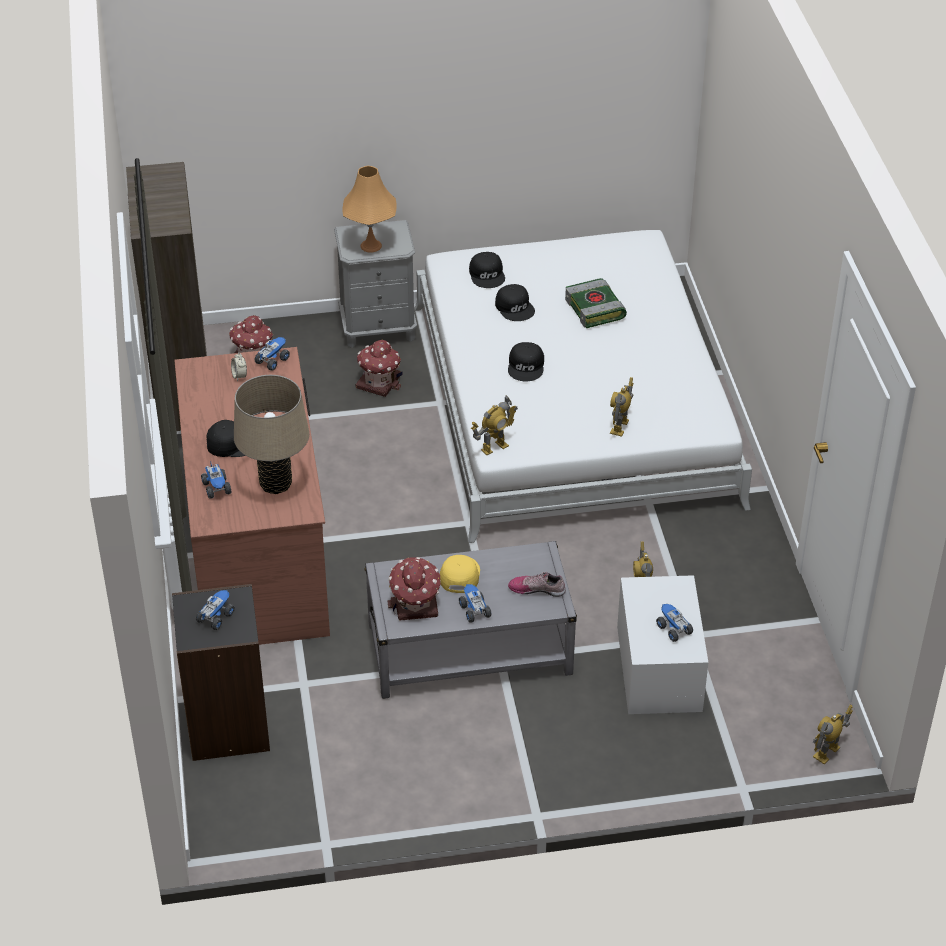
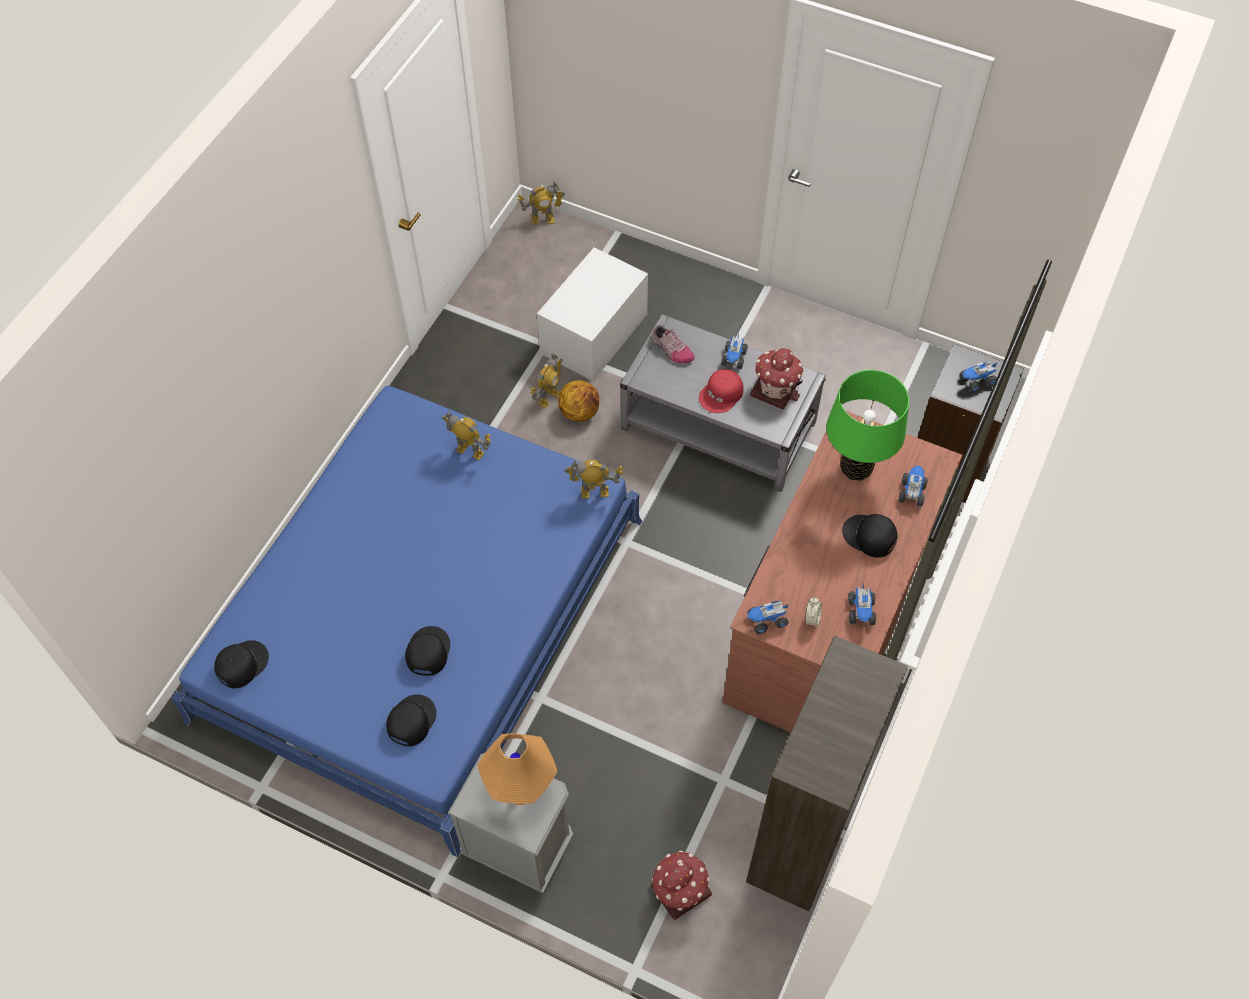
camera: 145 degrees left, 15 degrees up
(275, 484) = (856, 468): beige table lamp -> green table lamp
(379, 381) = (576, 765): toy house -> none
(459, 575) = (721, 394): yellow cap -> red cap
(526, 366) = (486, 565): black cap -> black cap (241, 664)
(573, 403) = (422, 617): white bed -> blue bed
(596, 309) = (357, 597): book -> none
(602, 595) = (580, 412): none -> basketball
(620, 427) = (470, 451): toy robot -> toy robot turned 120 degrees counterclockwise
(673, 629) = (594, 281): toy truck -> toy truck (861, 612)

